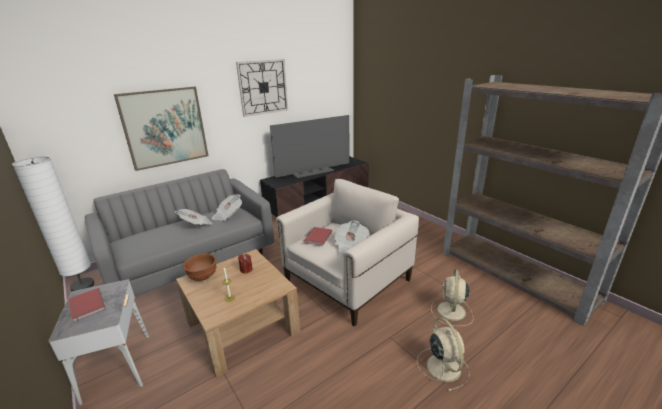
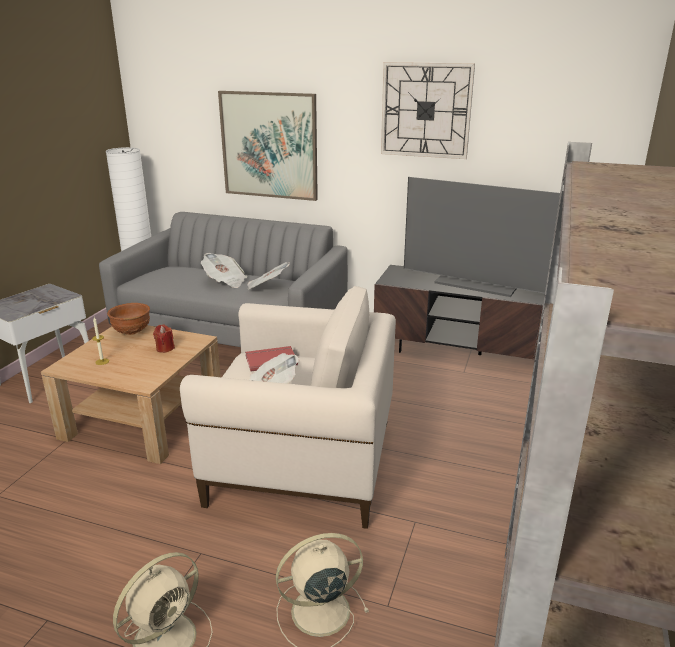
camera: 55 degrees right, 0 degrees up
(85, 306) = (29, 298): red book -> none

